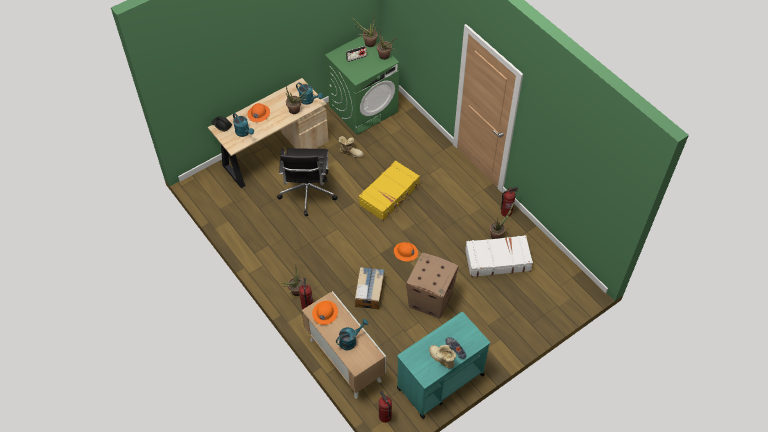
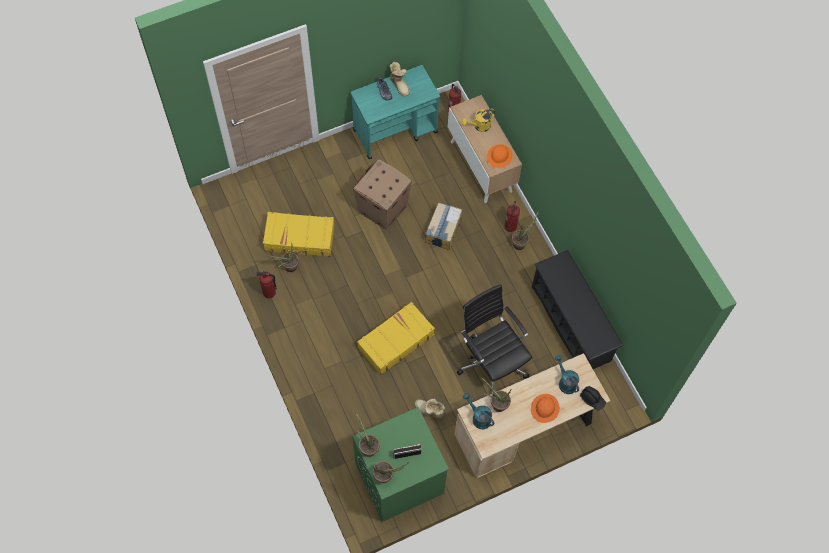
camera: 170 degrees left, 10 degrees up
(243, 233) = (571, 324): none -> black shoe rack
(307, 193) = (491, 362): black office chair -> black office chair turned 45 degrees counterclockwise
(350, 340) = (479, 126): turquoise watering can -> yellow watering can
(405, 252) = (395, 266): orange hard hat -> none
(497, 260) = (299, 239): white suitcase -> yellow suitcase

